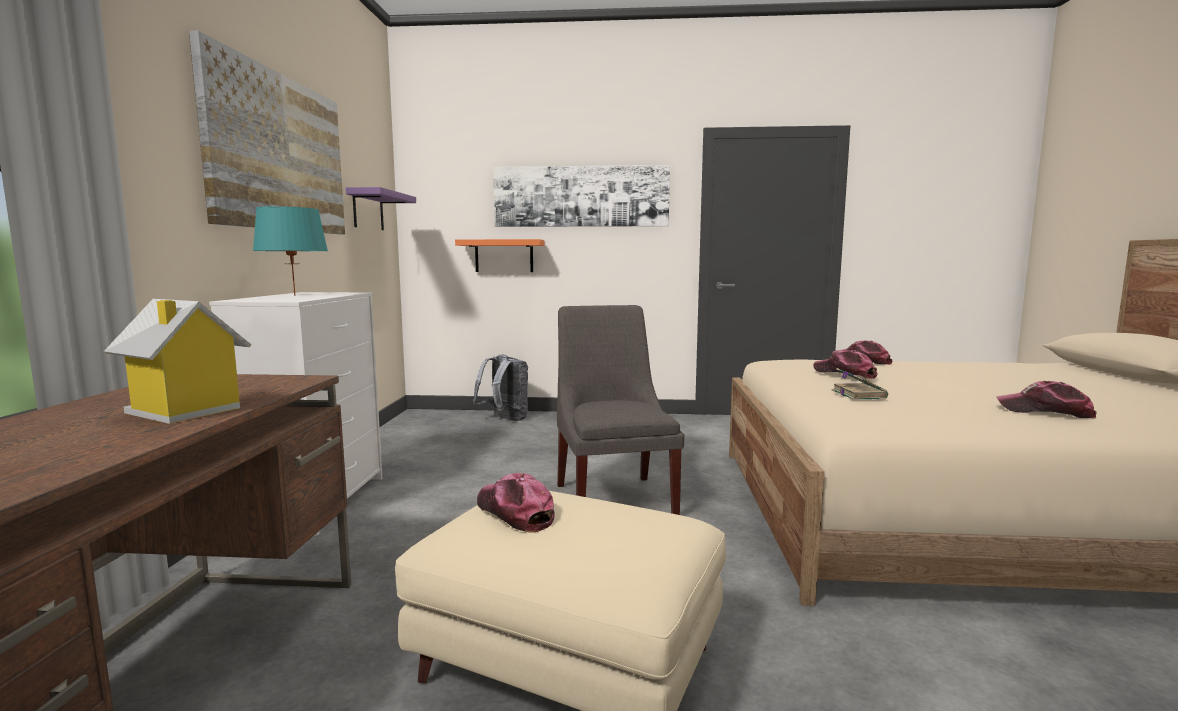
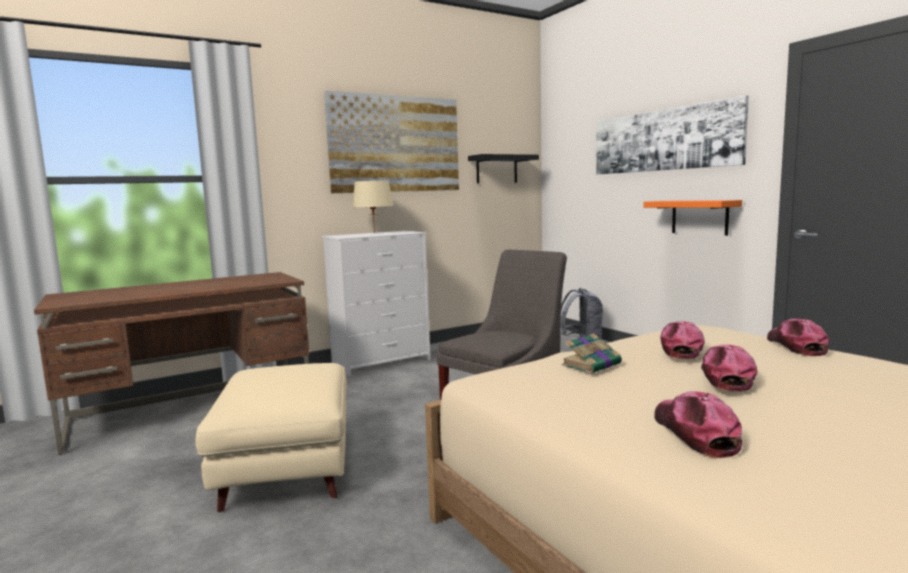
camera: 55 degrees right, 0 degrees up
(184, 411) = (211, 286): toy house -> none
(294, 295) = (374, 233): turquoise table lamp -> beige table lamp
(368, 210) = (496, 169): purple shelf -> black shelf
(504, 256) = (603, 200): orange shelf -> orange shelf (699, 217)
(515, 512) = (283, 369): cap -> cap (725, 377)

